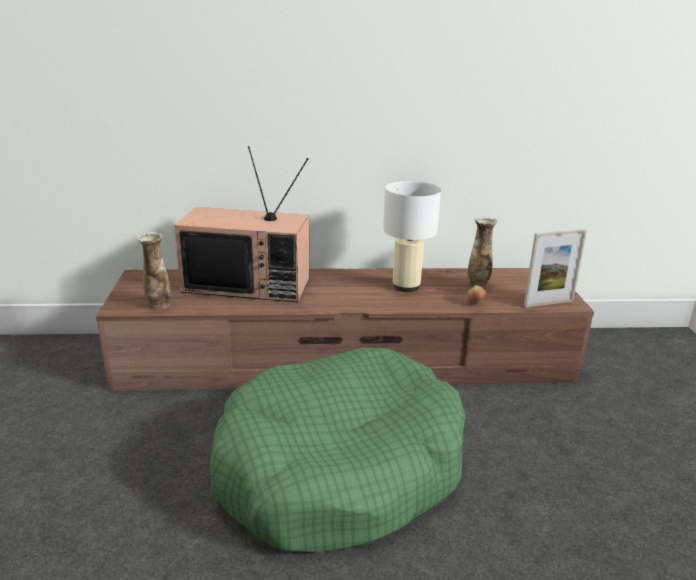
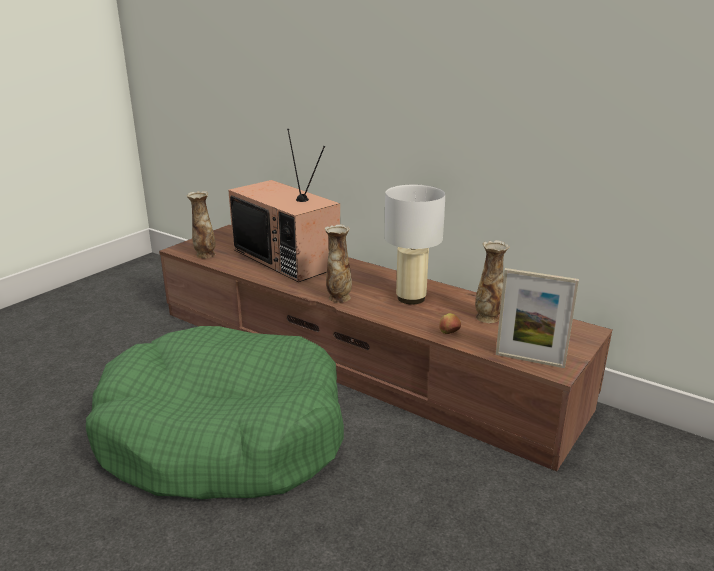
camera: 40 degrees right, 0 degrees up
(353, 304) = (338, 297): none -> vase

